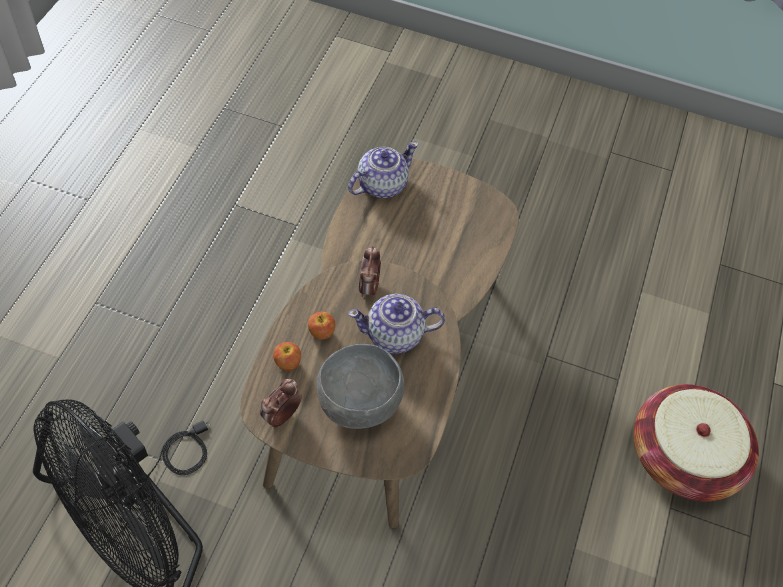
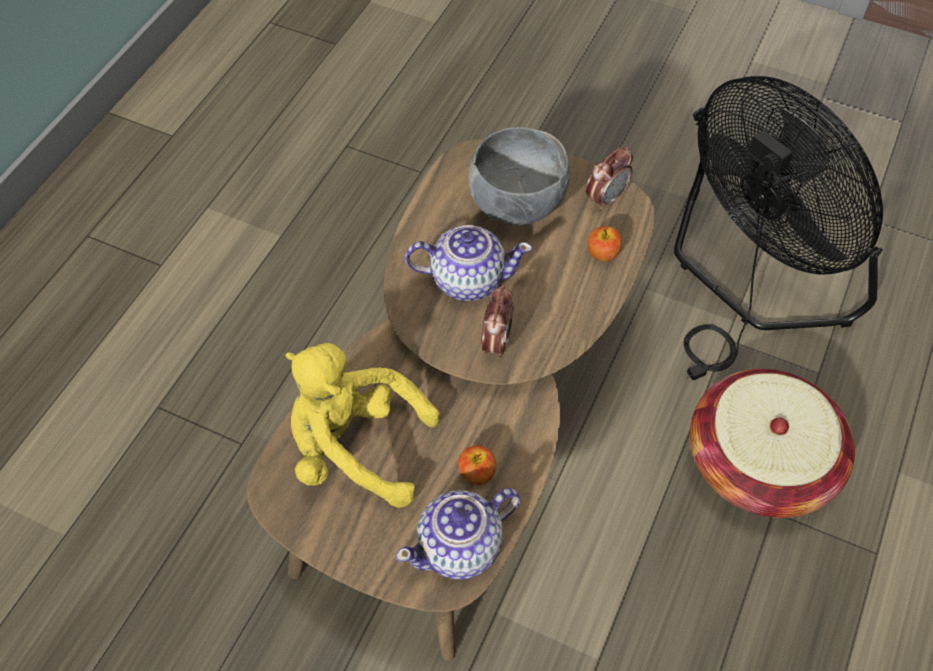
camera: 170 degrees left, 0 degrees up
(321, 332) = (561, 287): apple -> apple (477, 473)
(456, 236) = (355, 449): none -> yellow plush toy
(683, 456) = (119, 313): basket -> basket (759, 463)

